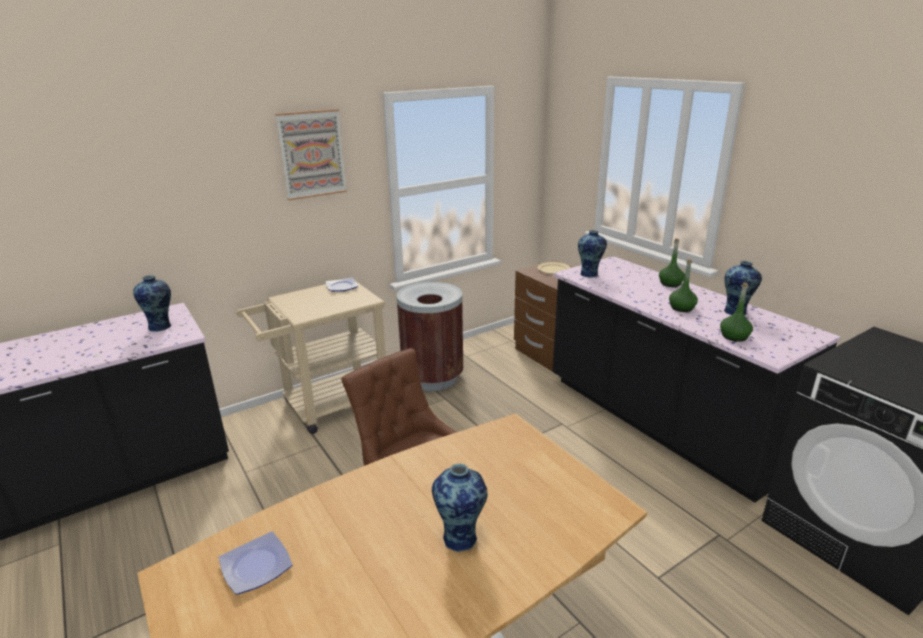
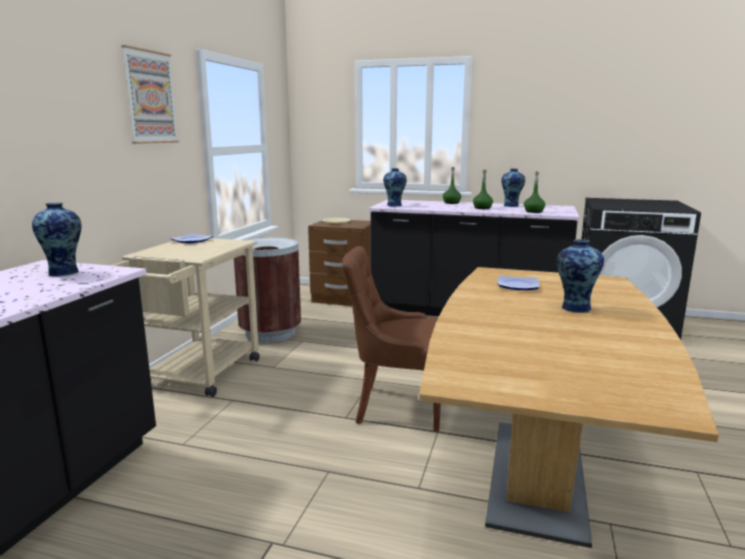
camera: 40 degrees left, 10 degrees down
(257, 565) = (497, 356): plate -> plate (517, 285)

